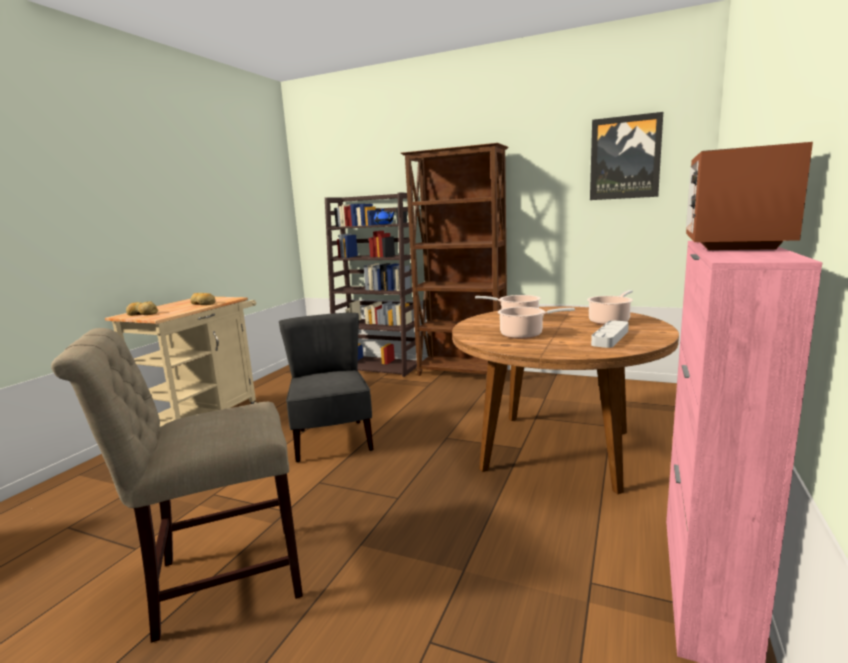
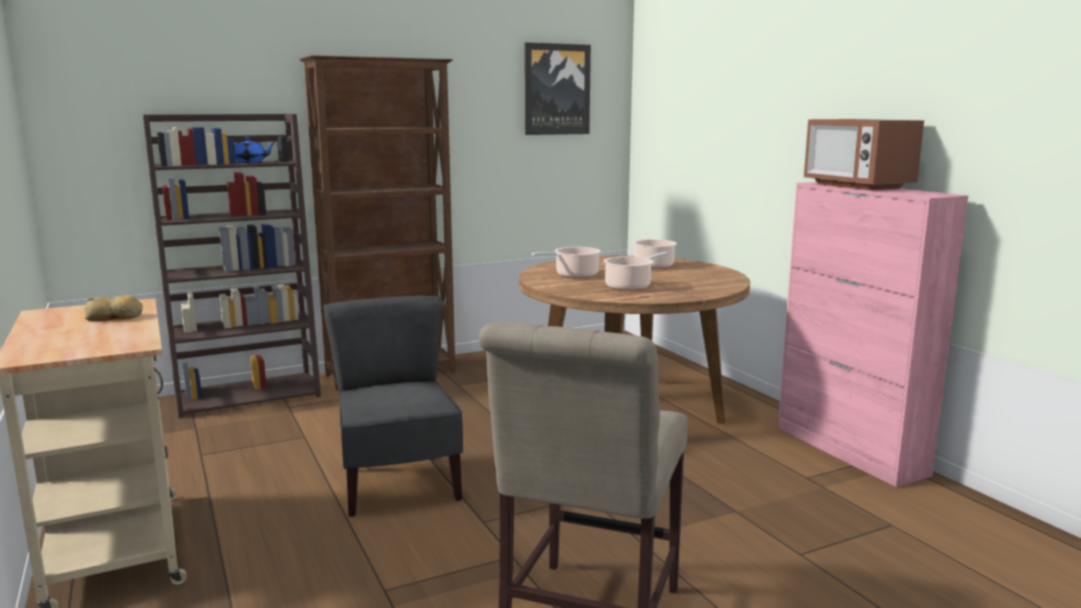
camera: 50 degrees left, 0 degrees up
(142, 314) = (62, 349): bread -> none
(332, 440) = (398, 485): grey chair -> grey chair turned 45 degrees clockwise
(610, 337) = (696, 277): grey tray -> none

